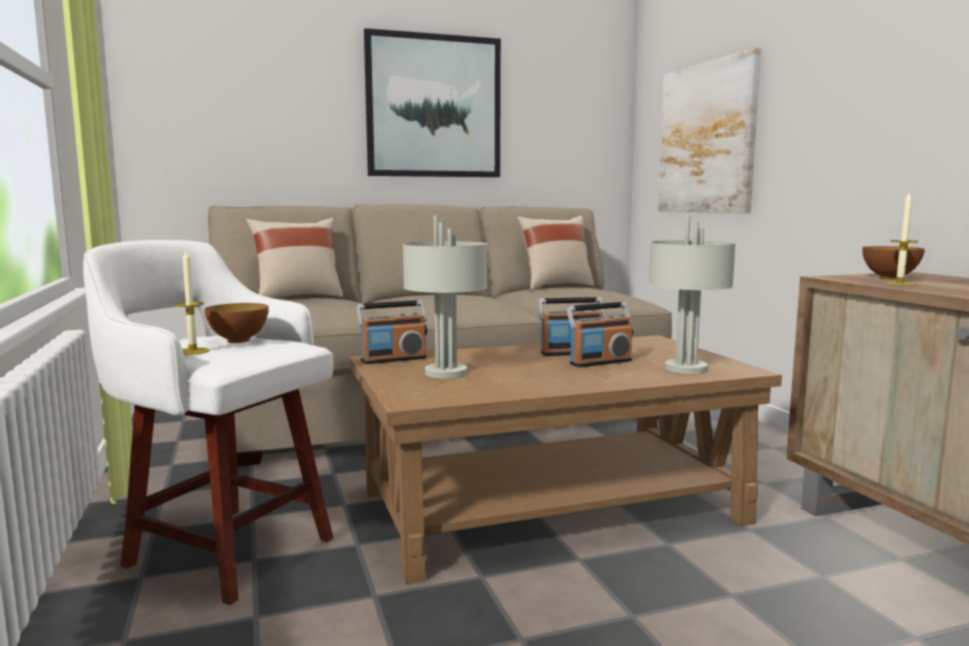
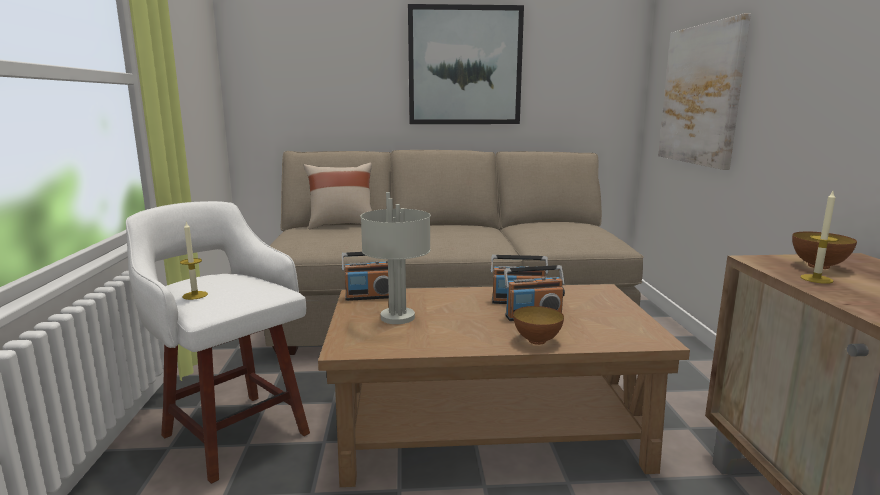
camera: 15 degrees right, 5 degrees up
(238, 341) = (237, 284): bowl -> bowl (537, 341)
(555, 286) = (554, 221): beige pillow -> none
(685, 368) = (603, 332): grey table lamp -> none

